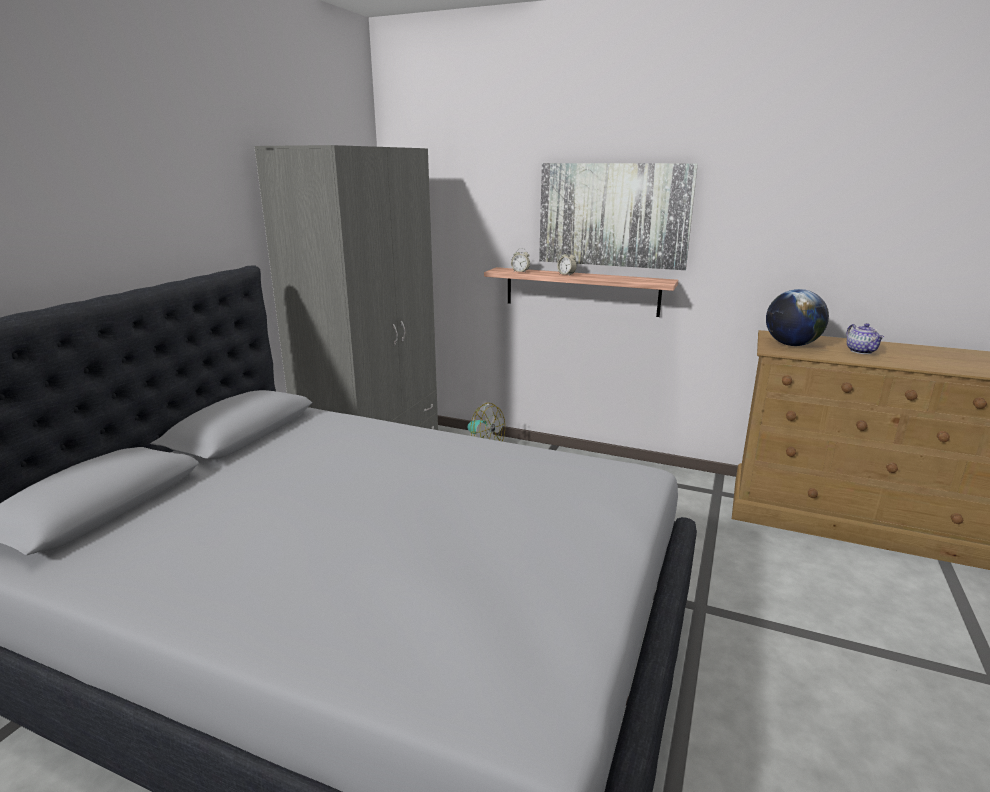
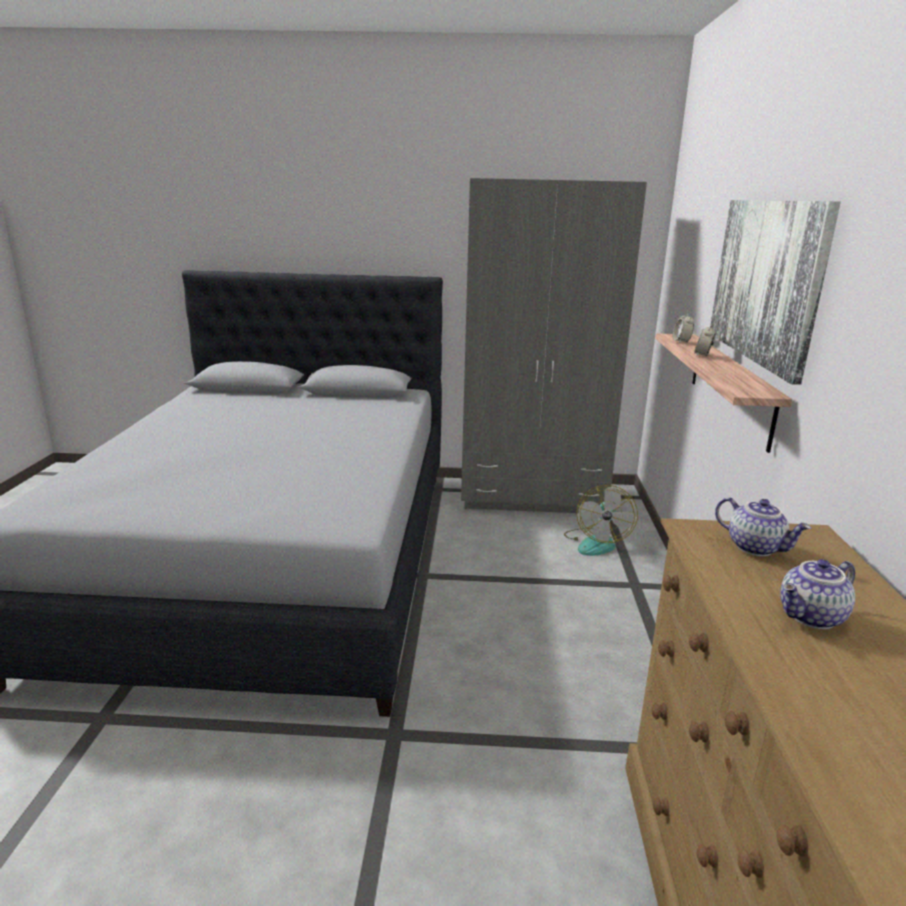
camera: 70 degrees right, 0 degrees up
(791, 345) = (755, 547): globe -> teapot

